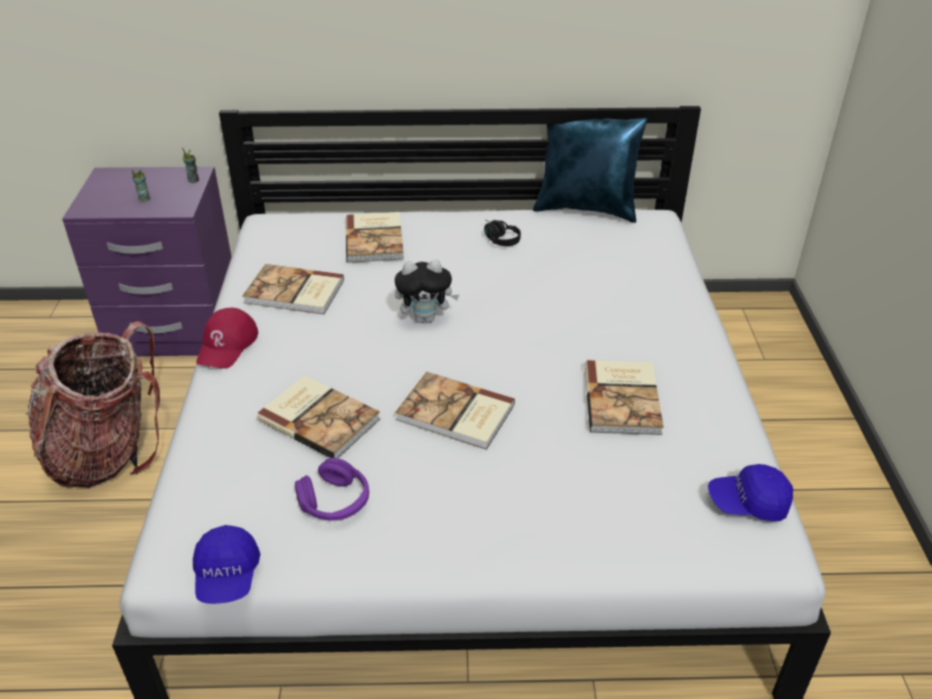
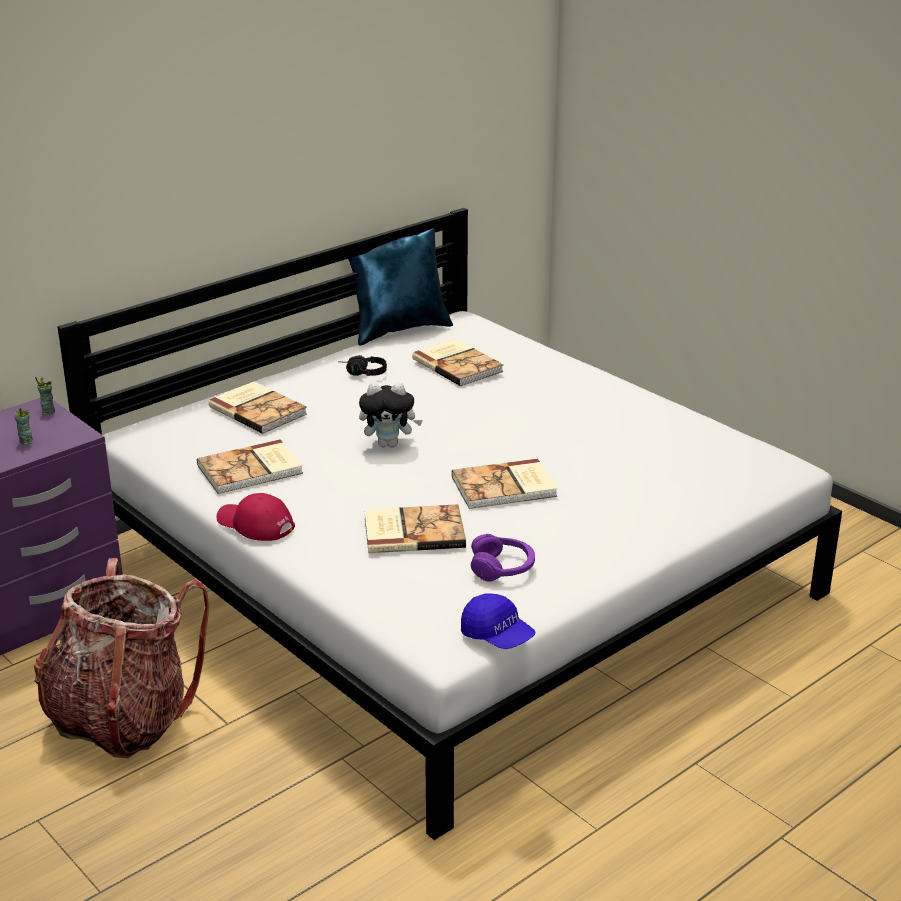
camera: 40 degrees left, 10 degrees down
(227, 345) = (255, 524): red cap -> red cap turned 150 degrees clockwise
(426, 318) = (389, 444): plush toy -> plush toy turned 45 degrees clockwise
(624, 399) = (602, 432): book -> book (458, 365)
(748, 503) = (747, 452): blue cap -> none

